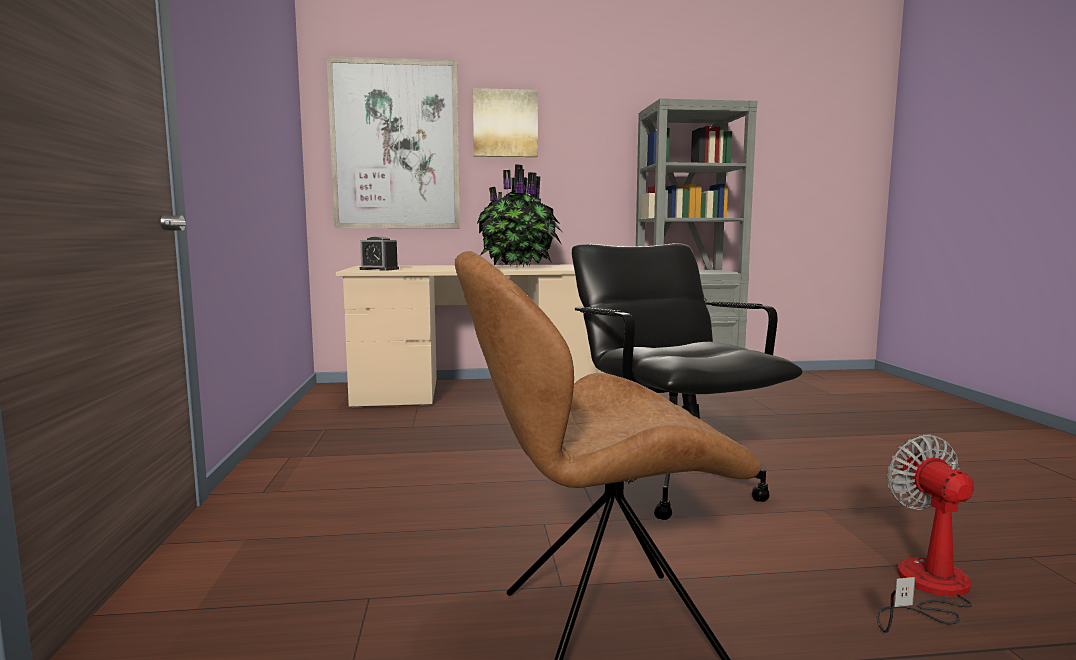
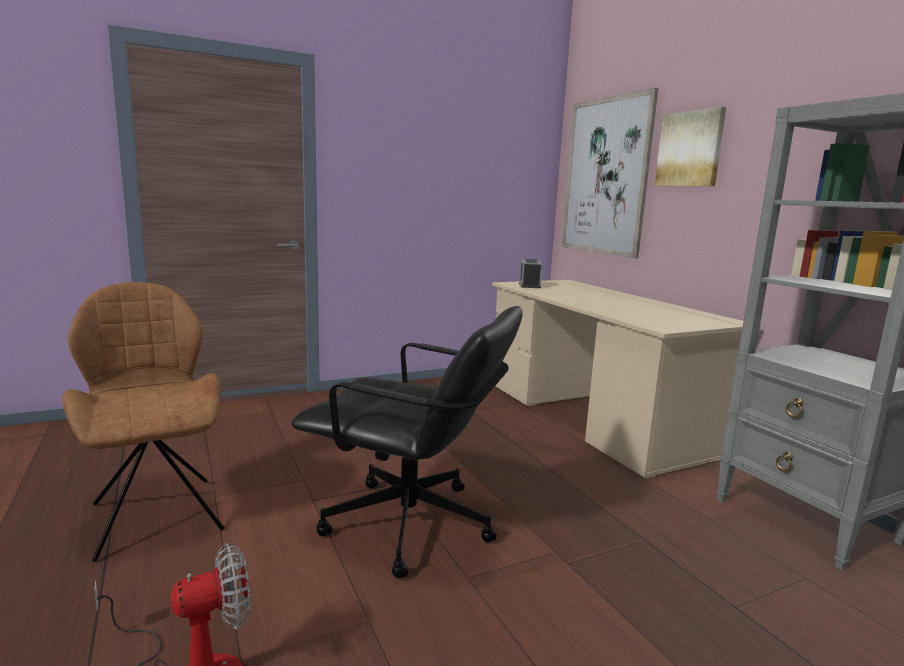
camera: 70 degrees right, 5 degrees up
(520, 267) = (629, 307): potted plant -> none
(670, 480) = (410, 525): black office chair -> black office chair turned 60 degrees clockwise

